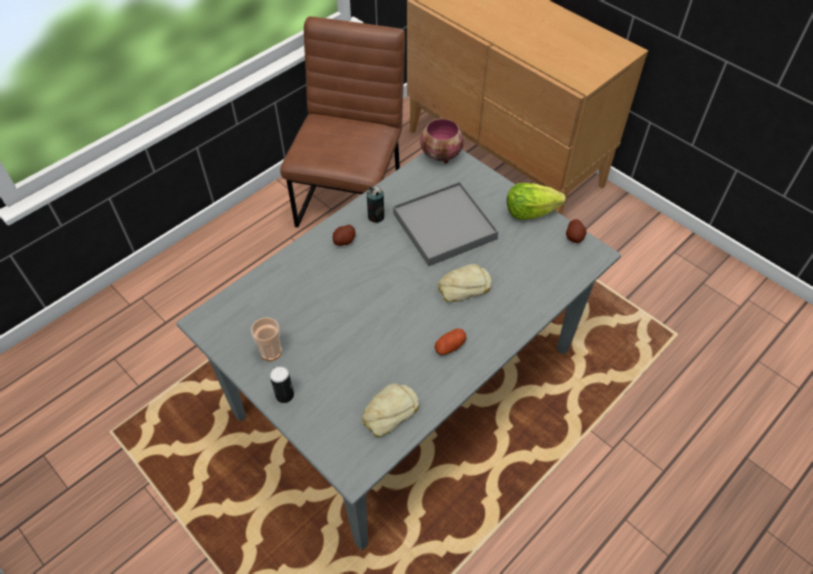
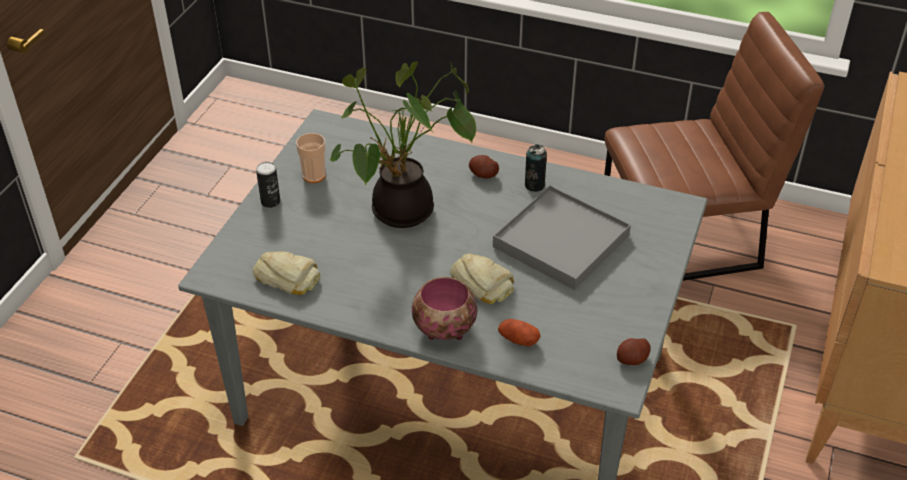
camera: 65 degrees right, 10 degrees down
(359, 307) = (402, 214): none -> potted plant
(441, 155) = (673, 205): bowl -> bowl (443, 329)
(450, 346) = (393, 297): potato -> potato (518, 339)
(530, 212) = (642, 307): lettuce -> none

